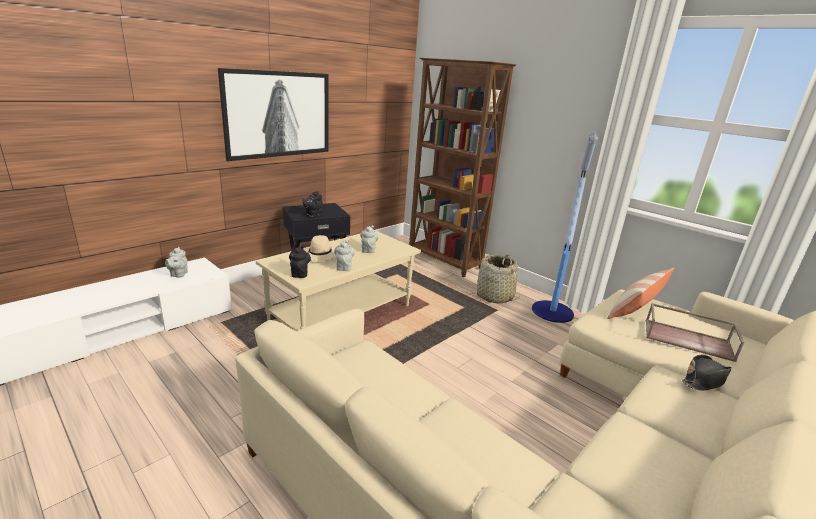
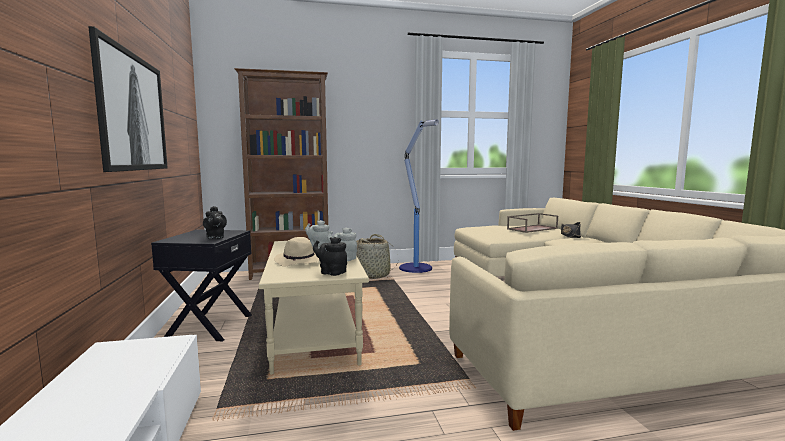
camera: 55 degrees left, 15 degrees down
(178, 274) = (118, 367): grey teapot -> none
(635, 309) = (487, 230): pillow -> none

